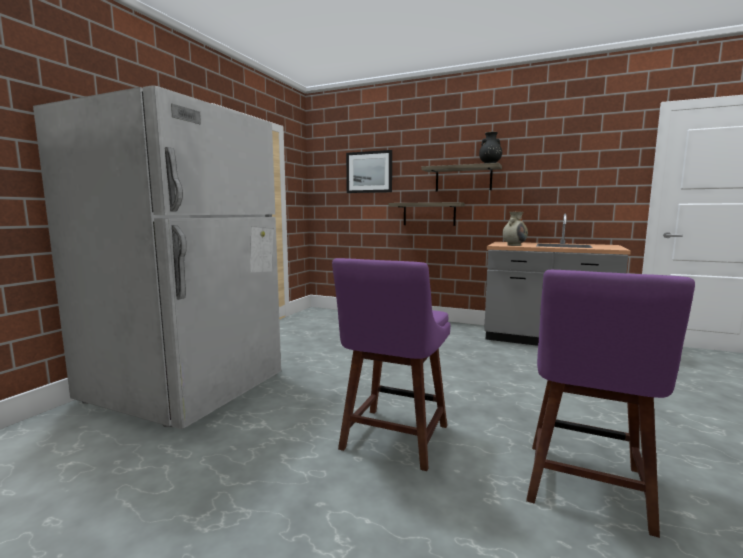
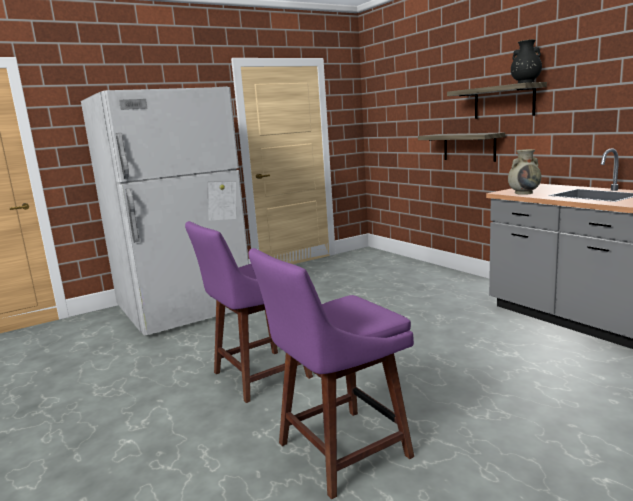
camera: 35 degrees right, 5 degrees up
(369, 172) = (412, 98): picture -> none

